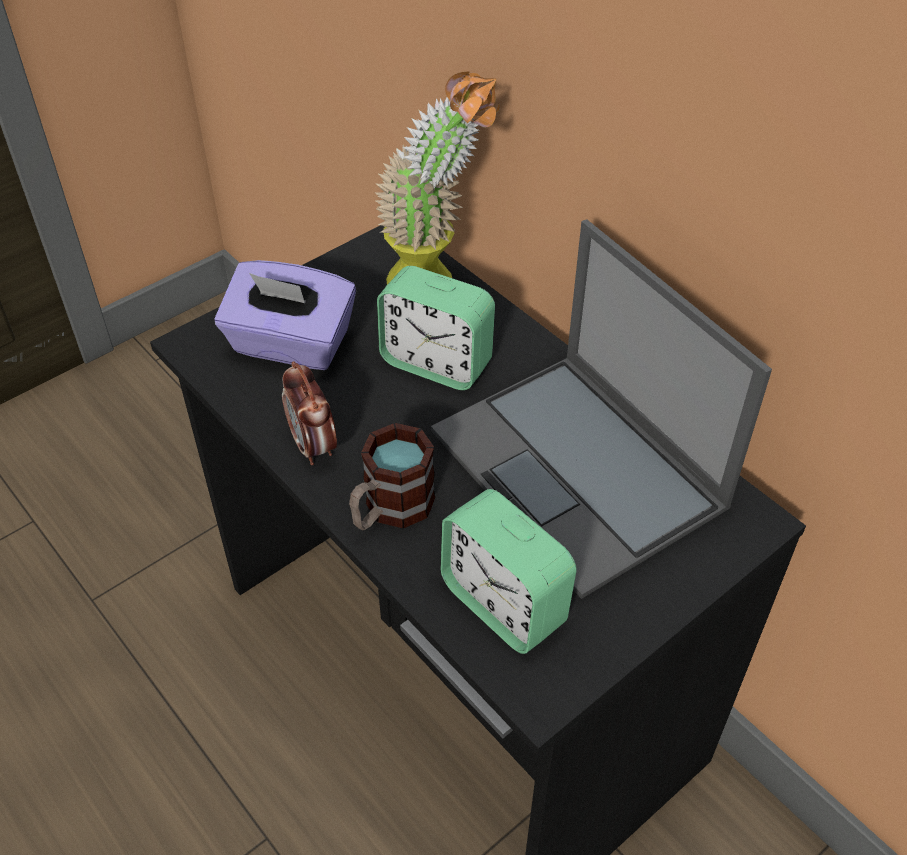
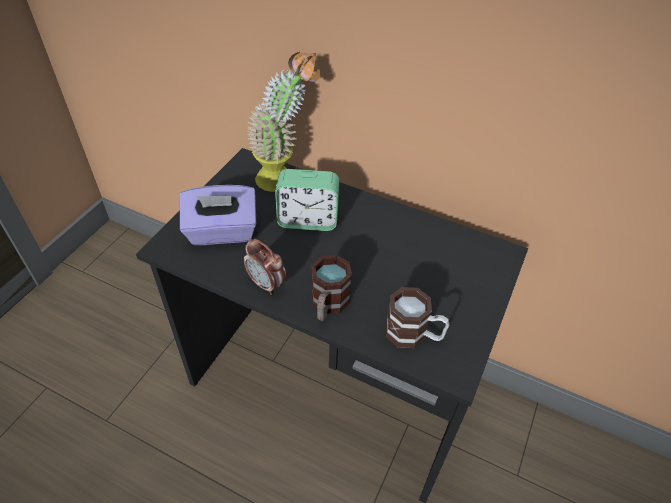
camera: 25 degrees left, 0 degrees up
(504, 603) = (413, 334): alarm clock -> mug
(579, 471) = (411, 254): laptop -> none

